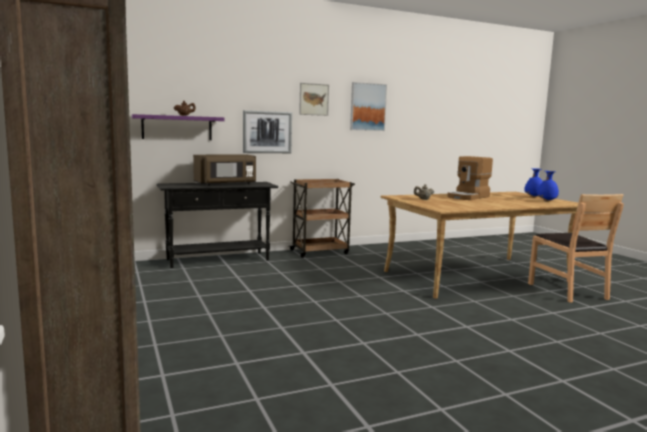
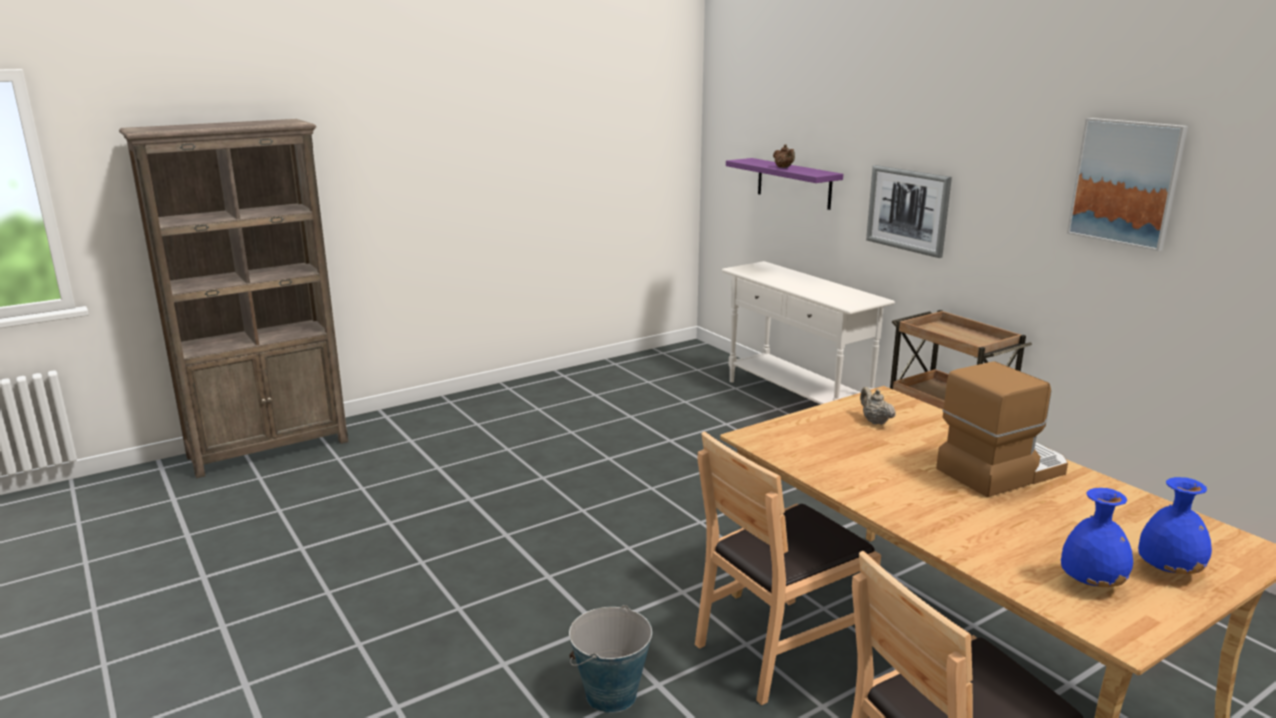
camera: 80 degrees right, 10 degrees up
(218, 260) = (796, 400): black console table -> white console table
(226, 184) = (813, 285): brown microwave -> none
(314, 99) = (997, 154): picture -> none
(468, 197) = (1000, 470): coffee machine -> coffee machine turned 120 degrees clockwise
(476, 296) = (780, 649): none -> brown chair
(524, 328) = (611, 695): none -> bucket

